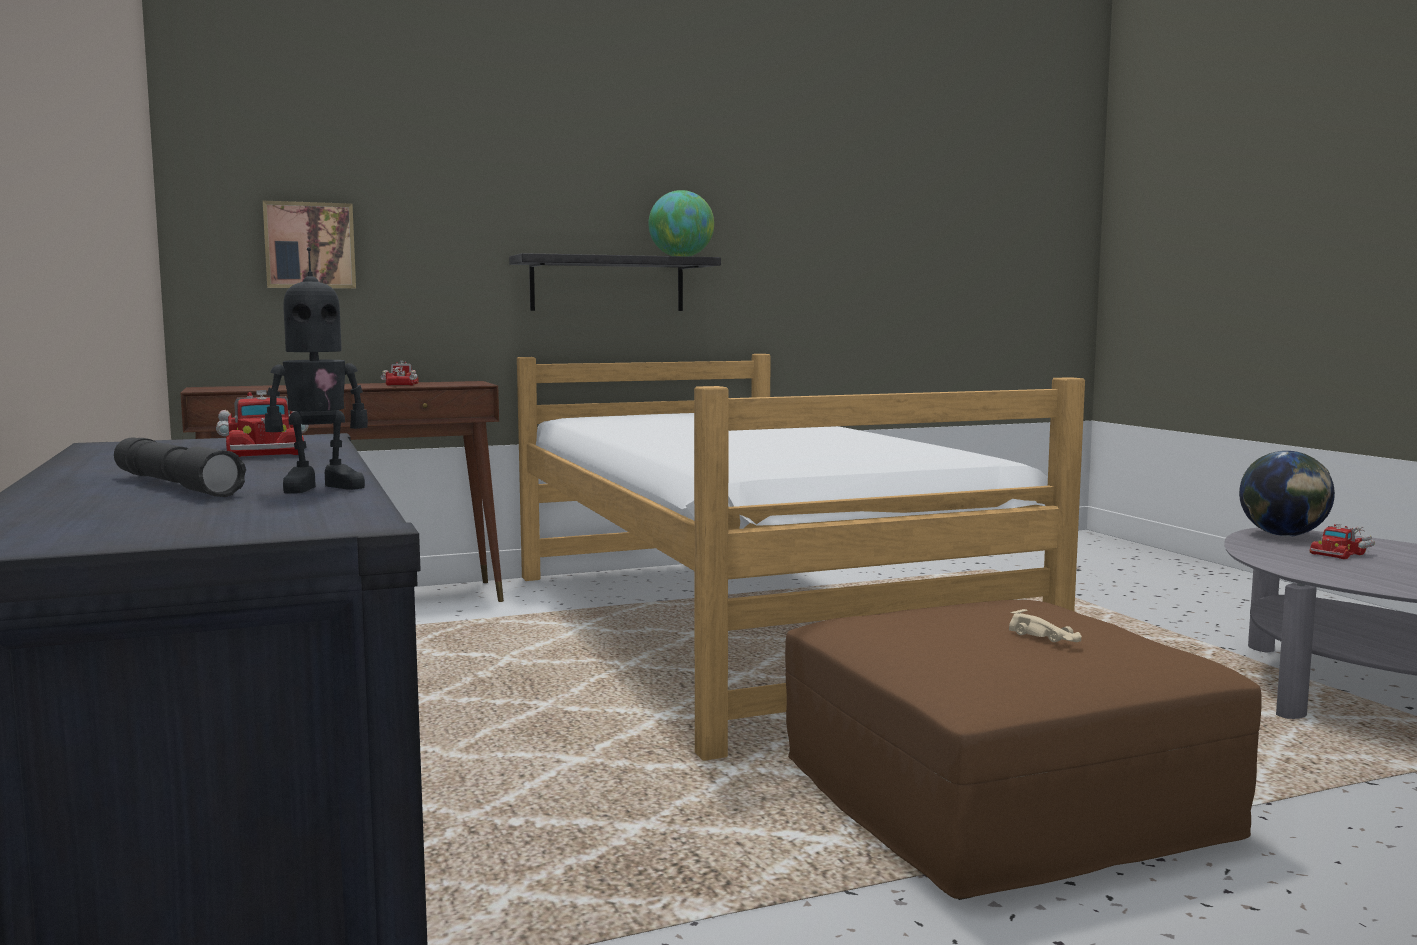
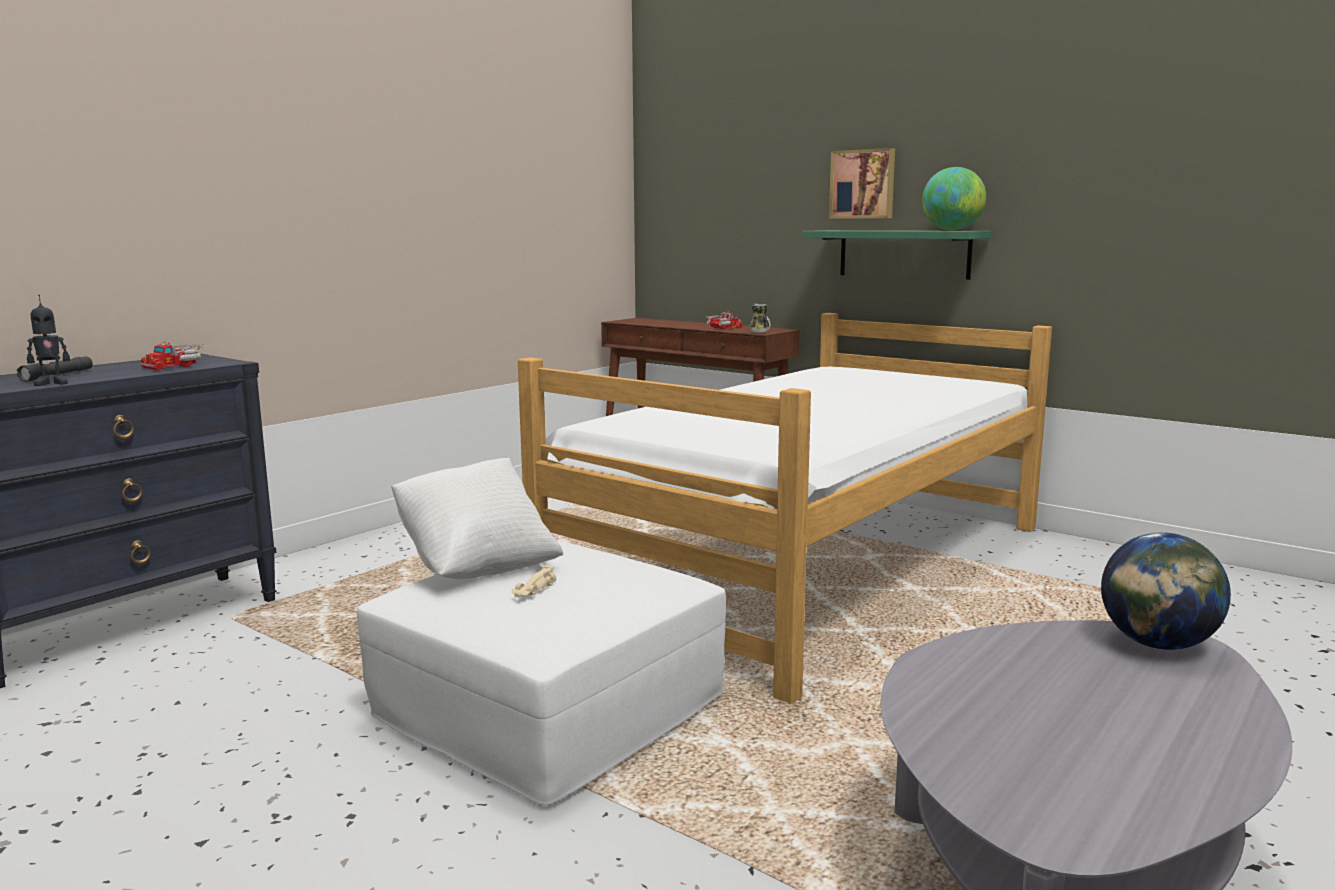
camera: 60 degrees right, 5 degrees up
(309, 245) = (705, 225): picture -> picture (863, 184)
(320, 487) = (52, 383): toy robot -> toy robot turned 60 degrees counterclockwise
(459, 383) = (758, 331): none -> shoe
(607, 284) = (904, 254): black shelf -> green shelf
(917, 649) = (477, 565): none -> white pillow
(997, 798) = (550, 706): brown ottoman -> white ottoman
(1342, 553) = (1101, 678): toy truck -> none

